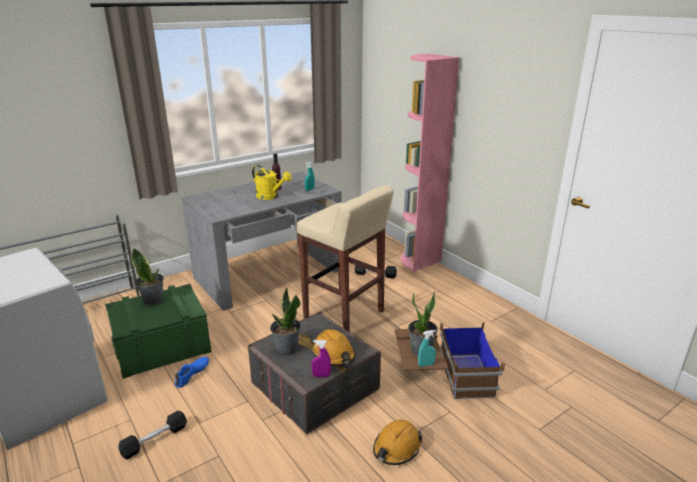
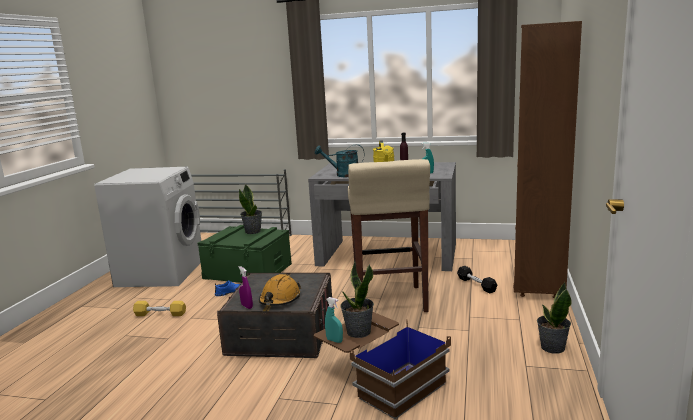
camera: 50 degrees right, 10 degrees down
(154, 440) = (160, 314): black dumbbell -> yellow dumbbell
(238, 209) = (343, 175): none -> turquoise watering can
(286, 348) = (262, 283): potted plant -> potted plant (552, 347)
(396, 448) = (254, 399): orange hard hat -> none
(416, 264) = (539, 291): pink bookcase -> brown bookcase

